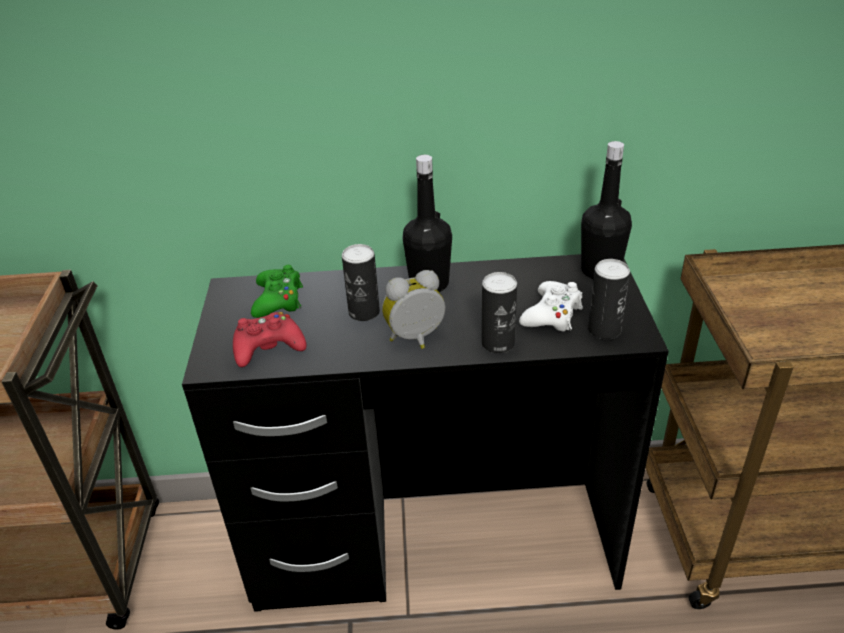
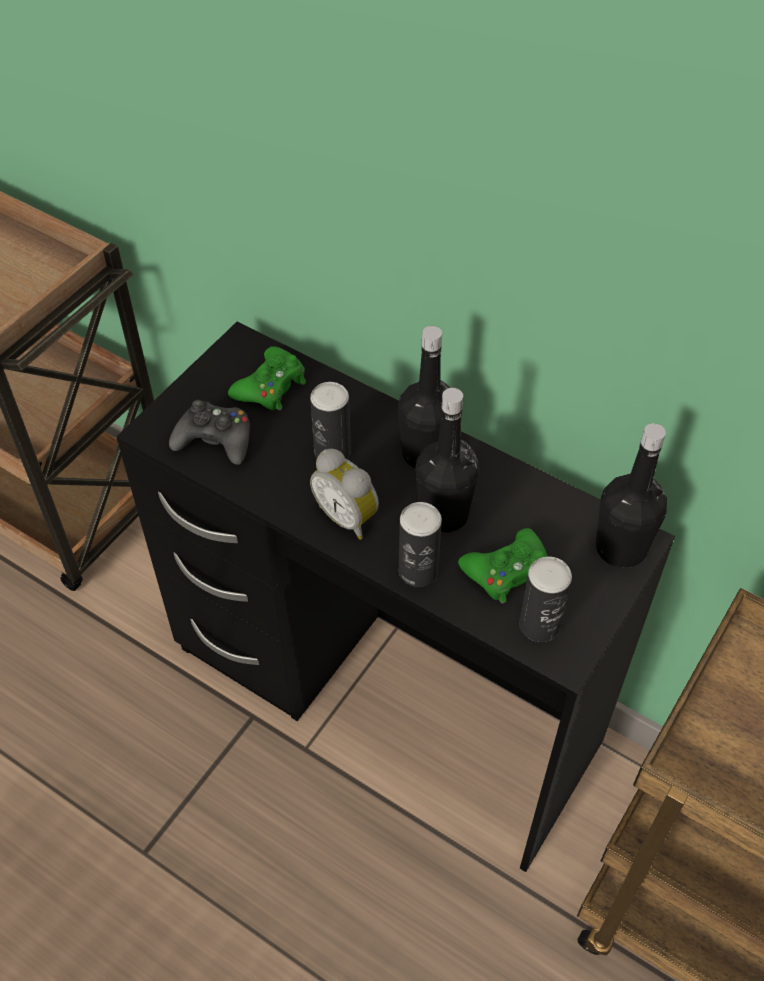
camera: 35 degrees right, 15 degrees up
(268, 347) = (215, 440): red game controller -> black game controller
(416, 340) = (348, 516): alarm clock -> alarm clock turned 150 degrees counterclockwise
(478, 307) = (444, 514): none -> black bottle
(552, 315) = (507, 572): white game controller -> green game controller

